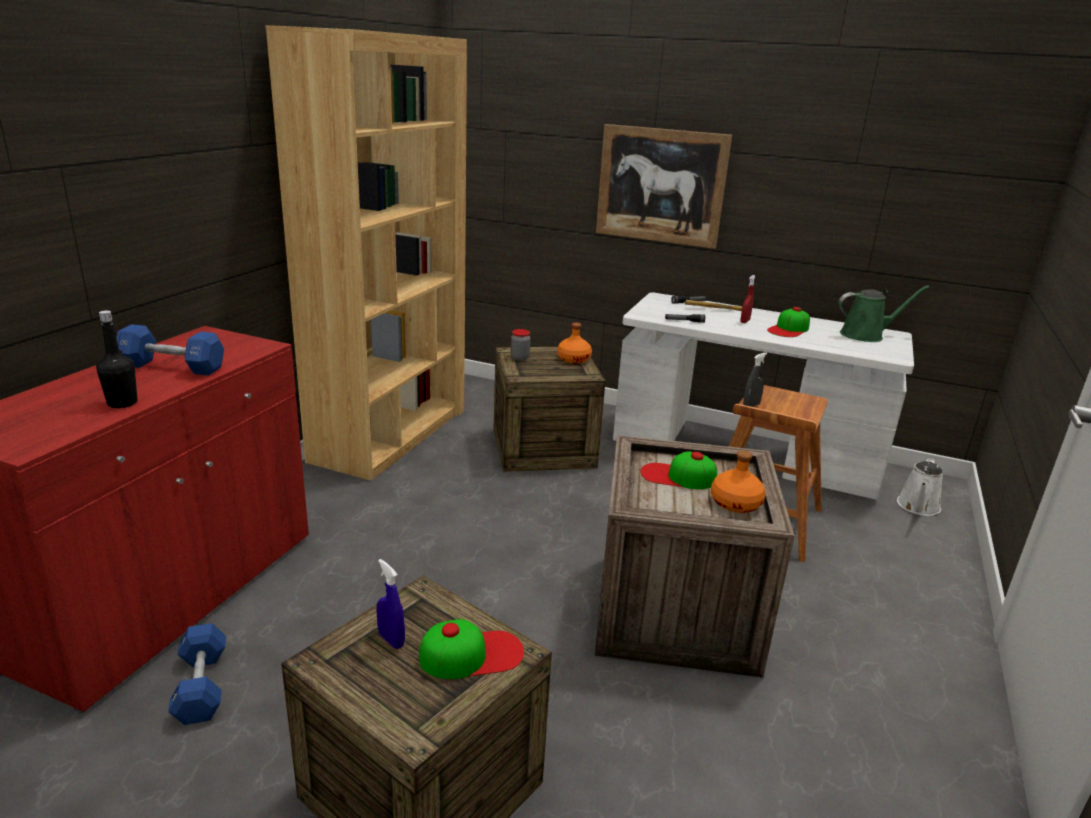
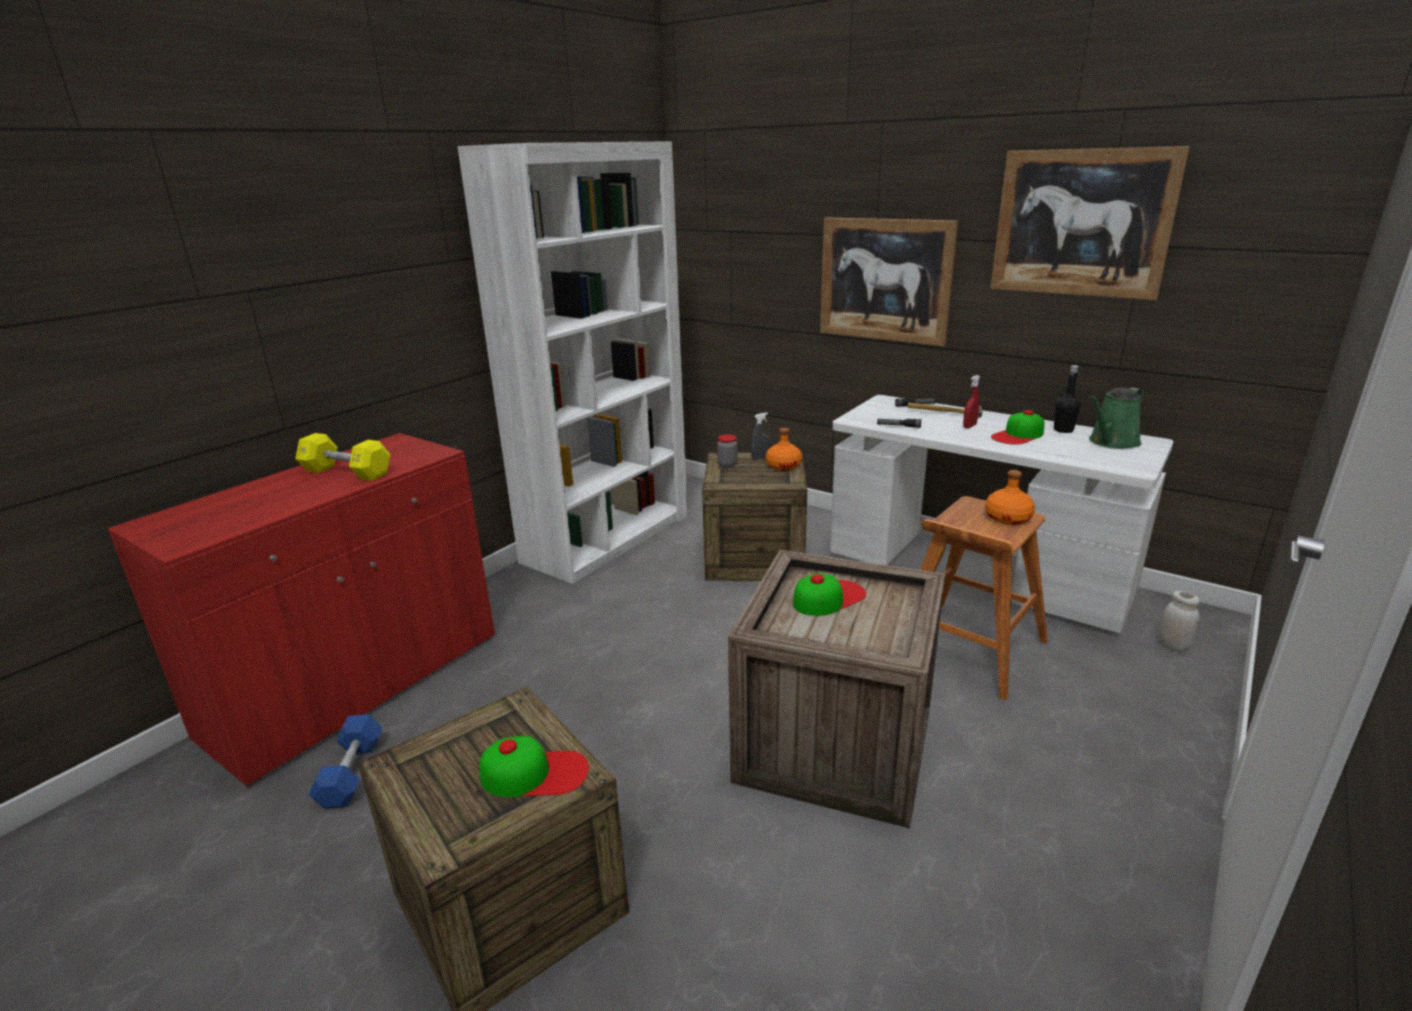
camera: 15 degrees right, 0 degrees up
(122, 403) = (283, 506): black bottle -> black bottle (1063, 430)
(172, 367) = (346, 472): blue dumbbell -> yellow dumbbell
(391, 434) = (608, 538): brown bookcase -> white bookcase
(391, 640) = (466, 750): blue spray bottle -> none
(677, 476) = (828, 597): cap -> cap turned 120 degrees clockwise
(736, 503) = (881, 632): orange bottle -> orange bottle (1008, 518)
(751, 406) = (946, 521): grey spray bottle -> grey spray bottle (760, 458)
(841, 144) = (1081, 223): none -> picture
(865, 335) = (1111, 442): green watering can -> green watering can turned 135 degrees clockwise
(918, 507) = (1173, 645): white watering can -> white jar

